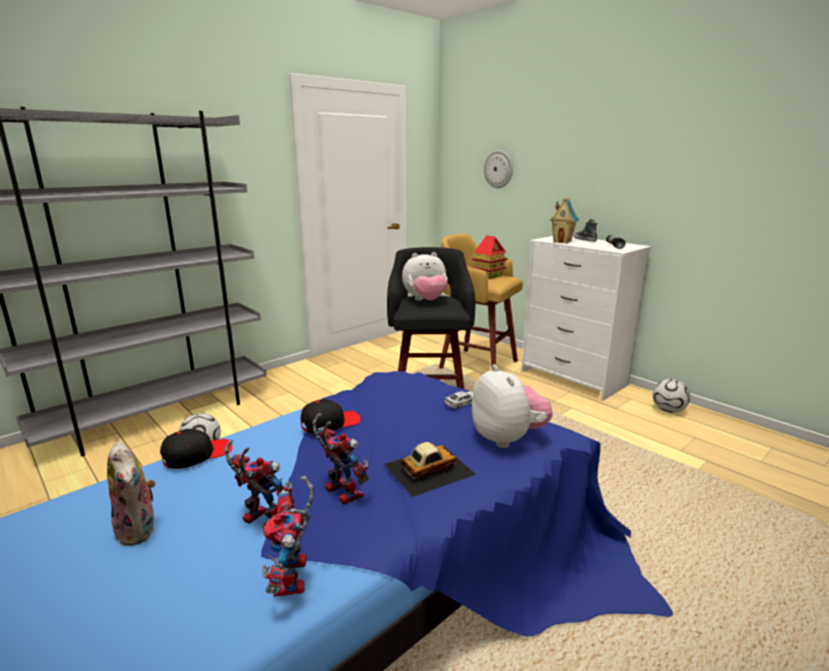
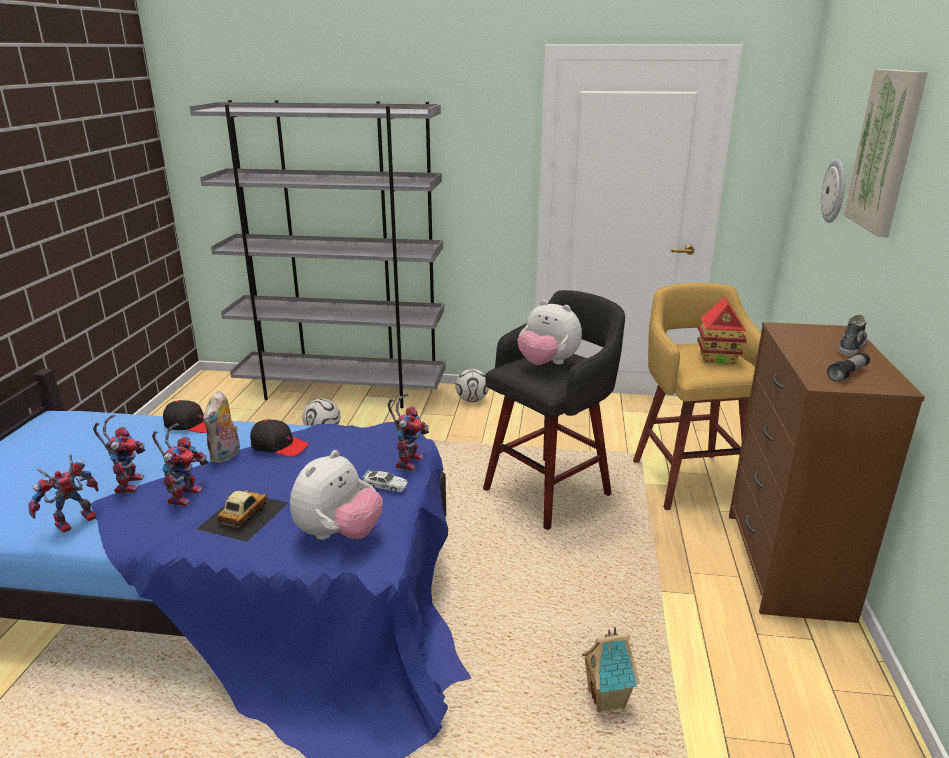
camera: 50 degrees right, 5 degrees up
(140, 530) = (95, 452): plush toy -> plush toy (226, 456)
(428, 469) = (243, 515): toy car -> toy car turned 90 degrees counterclockwise
(438, 386) = (408, 460): none -> toy robot
(553, 135) = (886, 151): none -> picture
(562, 242) = (795, 340): toy house -> toy house (607, 701)
(573, 378) = (785, 564): white dresser -> brown dresser
(668, 410) = (836, 690): football -> football (472, 400)

